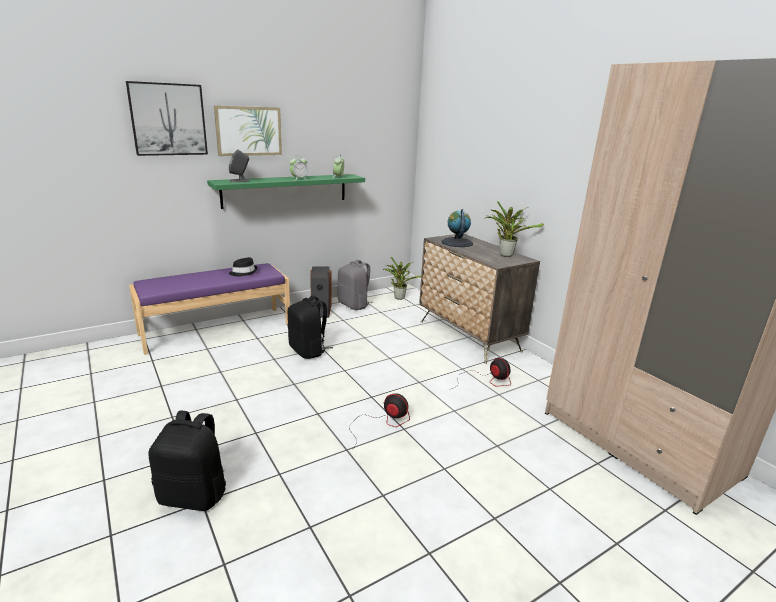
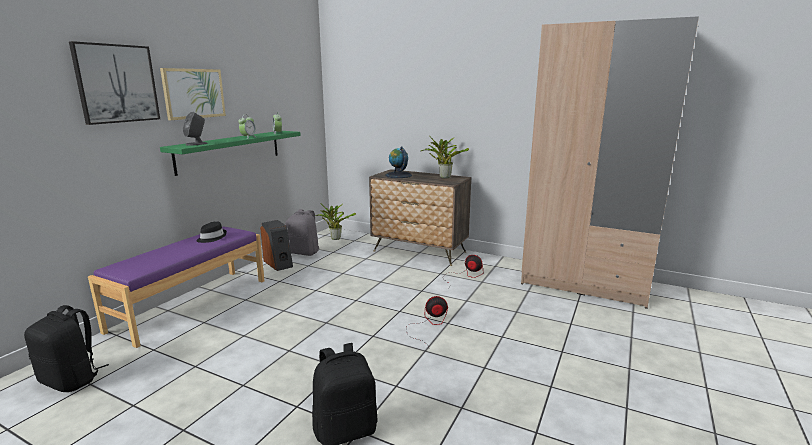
camera: 30 degrees left, 5 degrees down
(308, 351) = (307, 295): black backpack -> black backpack (72, 380)

